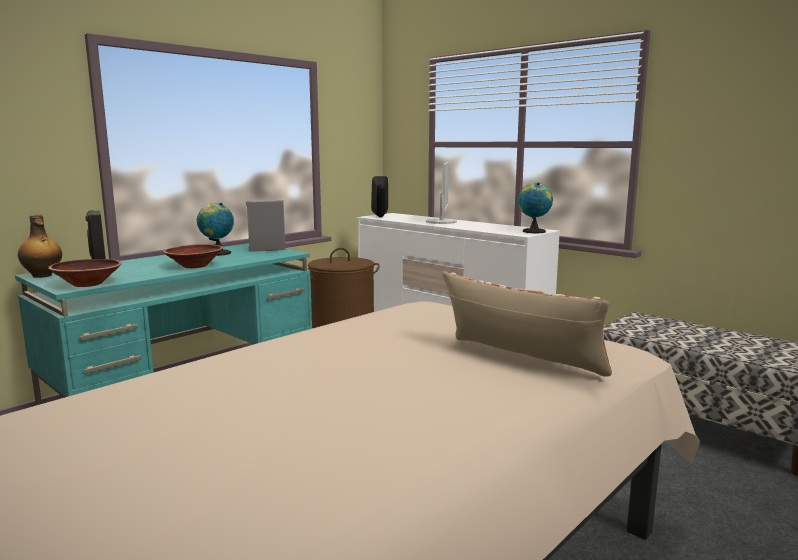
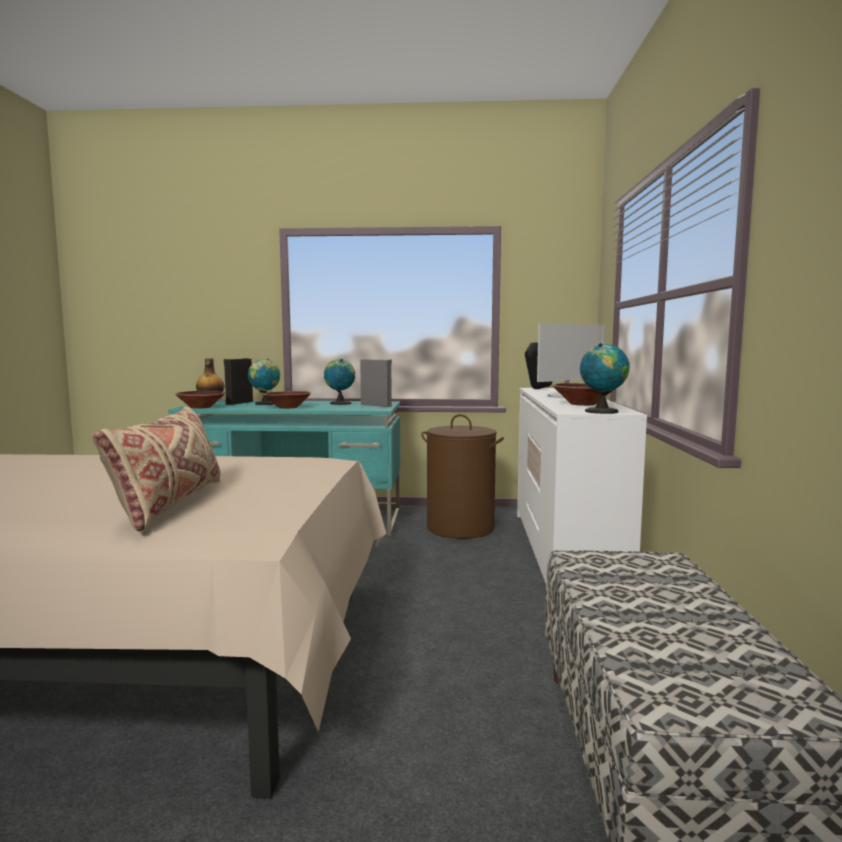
camera: 50 degrees right, 5 degrees down
(139, 267) = (265, 404): none -> globe
(491, 227) = (582, 404): none -> brown bowl

